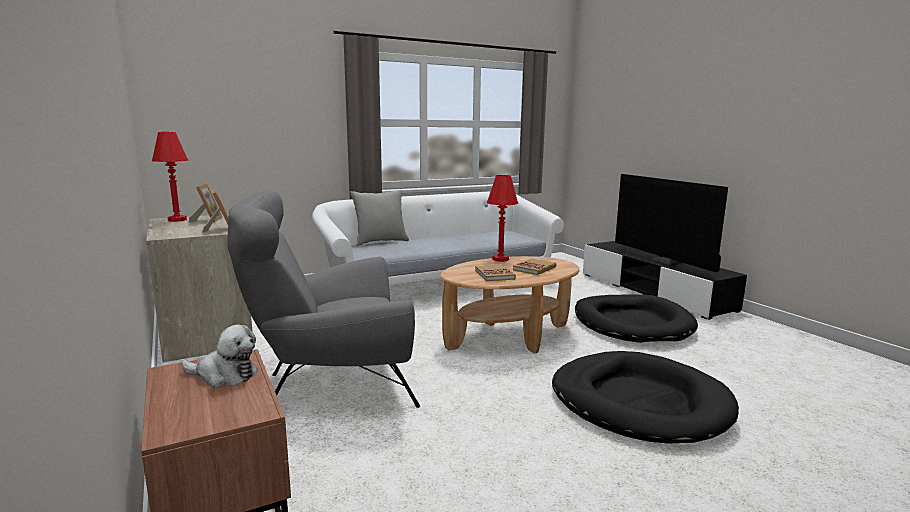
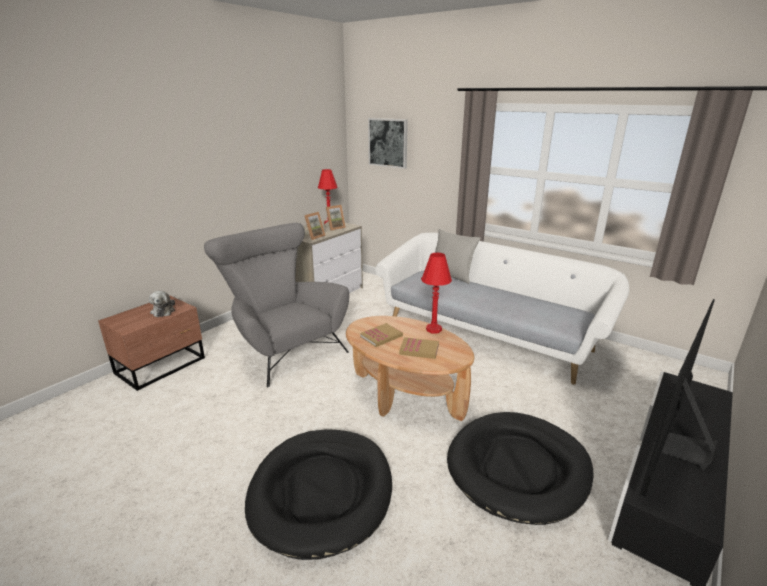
camera: 65 degrees right, 10 degrees up
(222, 96) = (388, 142): none -> picture

